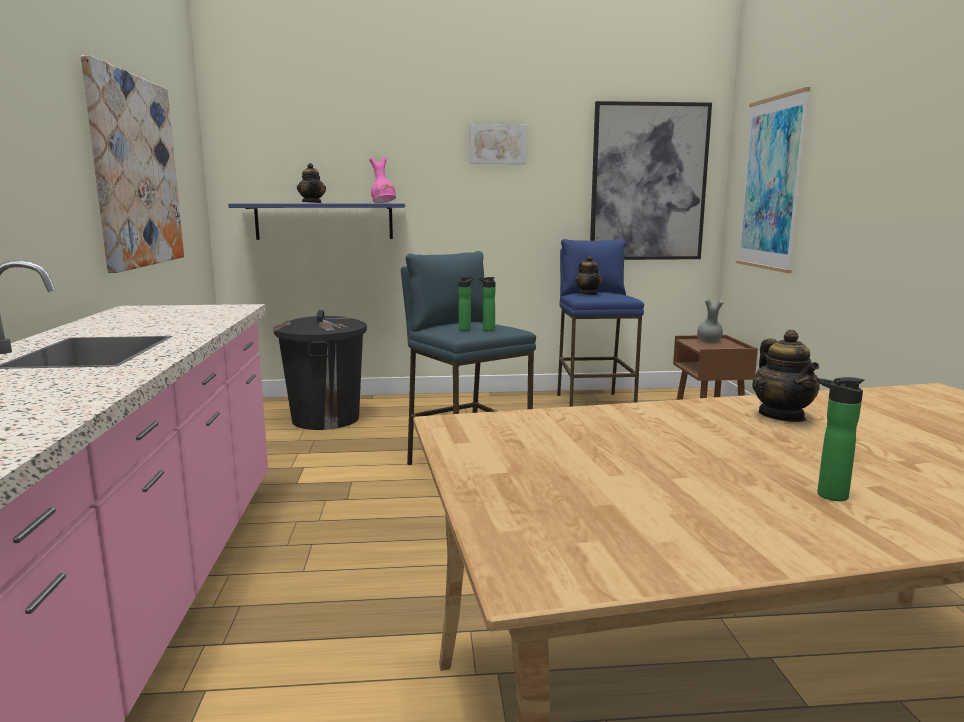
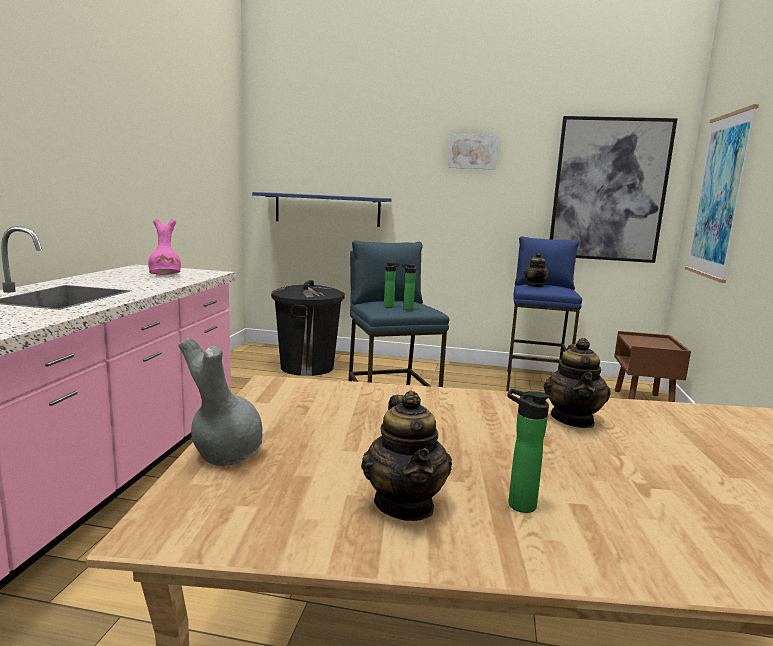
camera: 15 degrees right, 0 degrees up
(136, 172) = (169, 165): picture -> none
(312, 203) = (315, 194): teapot -> teapot (405, 504)
(383, 203) = (372, 197): pink vase -> pink vase (166, 276)
(708, 341) = (648, 339): grey vase -> grey vase (224, 455)

